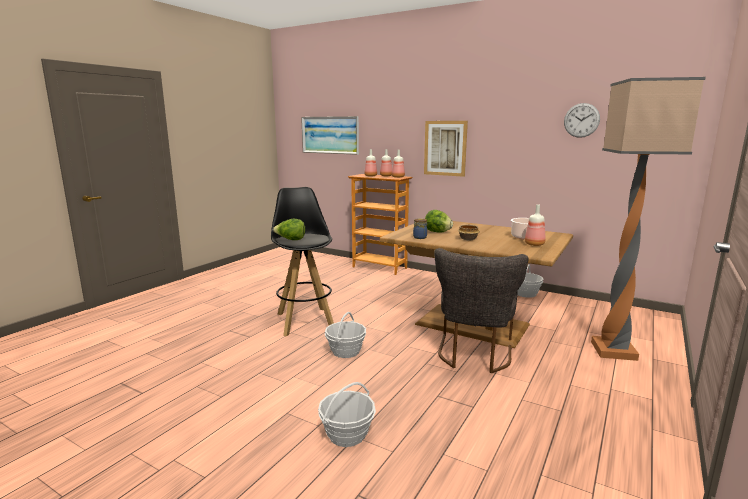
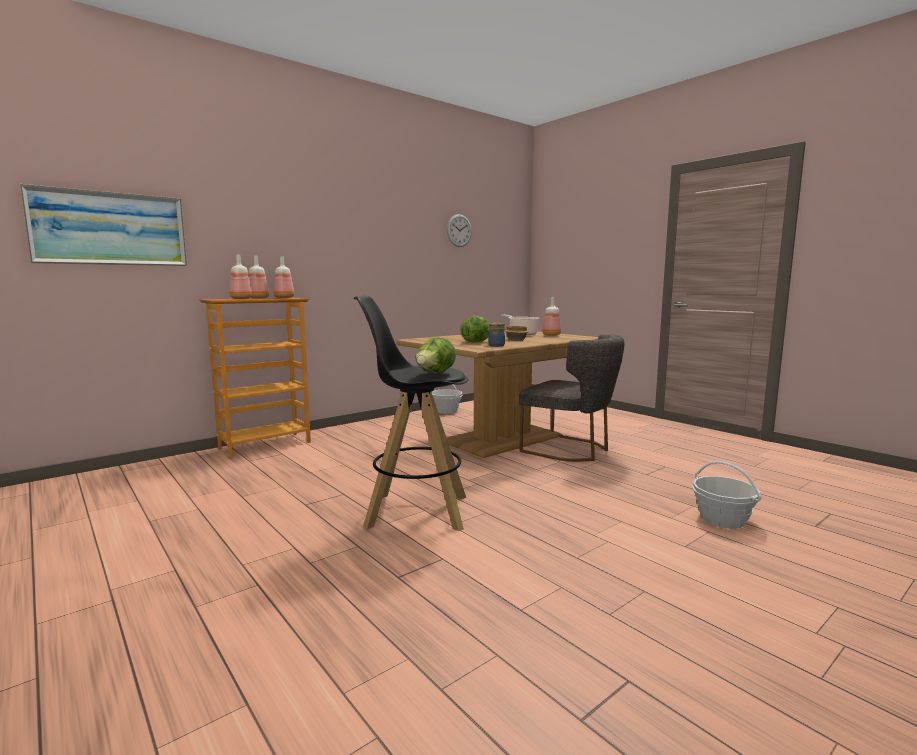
camera: 70 degrees left, 5 degrees down
(346, 351) = (535, 498): basket -> none
(445, 148) = (333, 256): picture -> none
(615, 351) = (580, 414): floor lamp -> none

